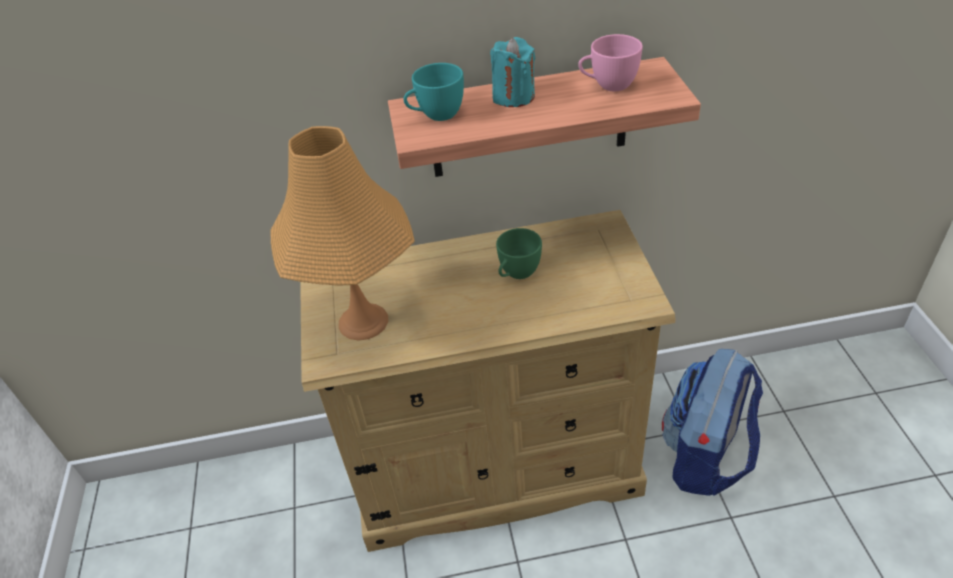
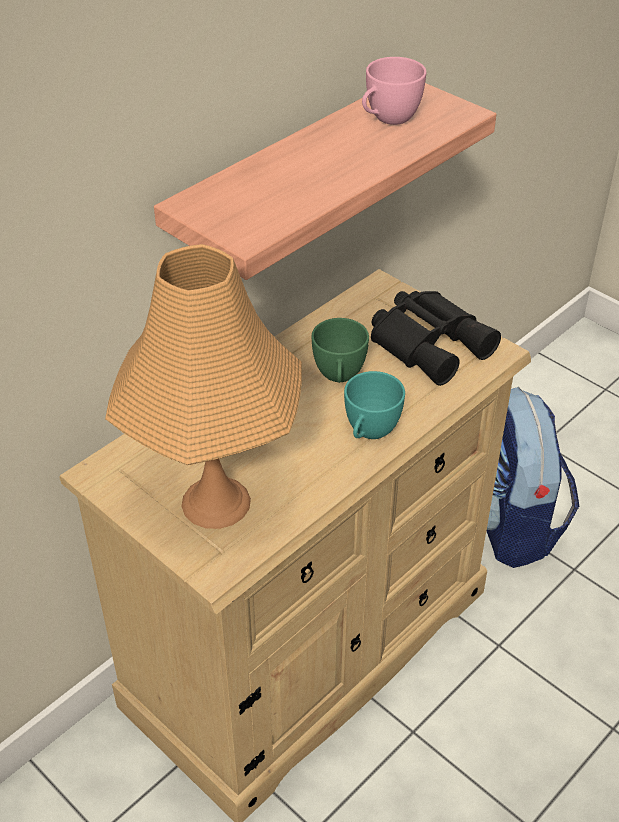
camera: 40 degrees left, 0 degrees up
(436, 115) = (239, 205): turquoise cup -> turquoise cup (369, 432)
(513, 97) = (302, 159): turquoise candle -> none
(604, 276) = (430, 343): none -> black binoculars

